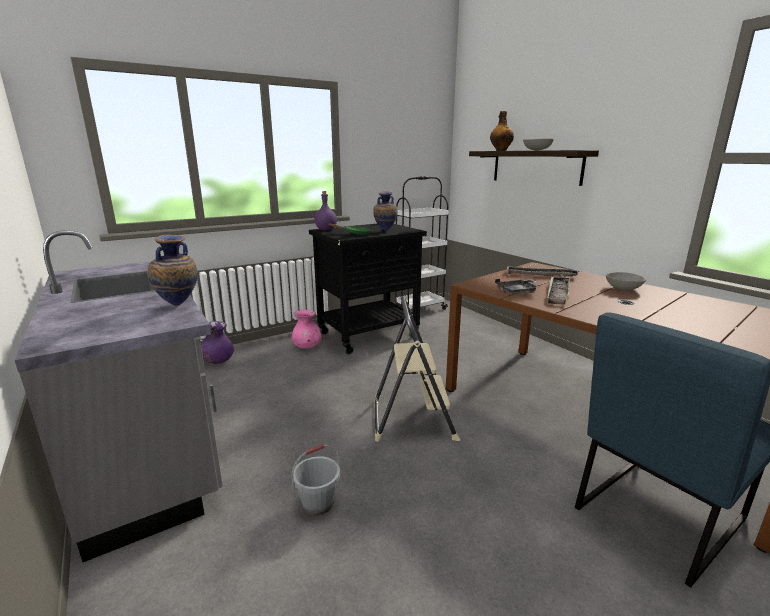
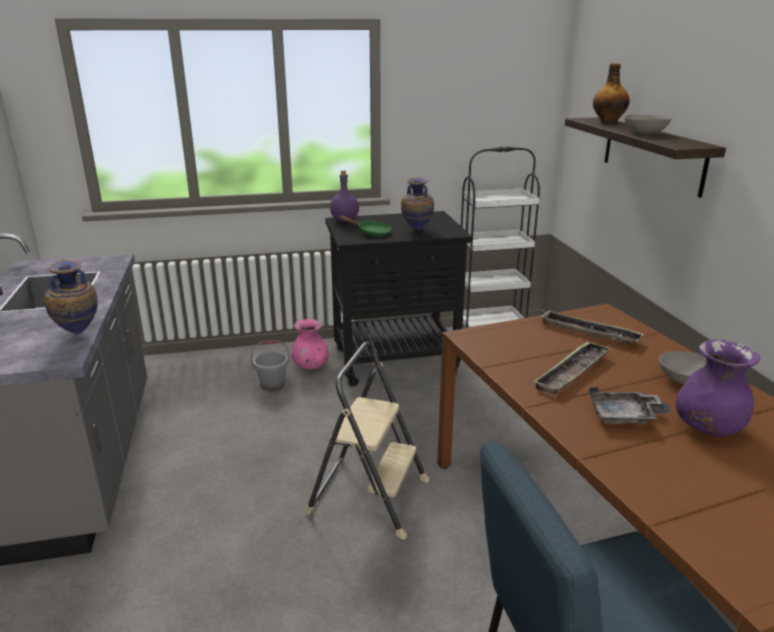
camera: 20 degrees right, 5 degrees up
(218, 361) = (203, 369): purple vase -> purple vase (708, 428)
(318, 503) = (199, 573): grey bucket -> grey bucket (272, 384)
(518, 292) = (517, 360): grey tray -> grey tray (622, 416)

